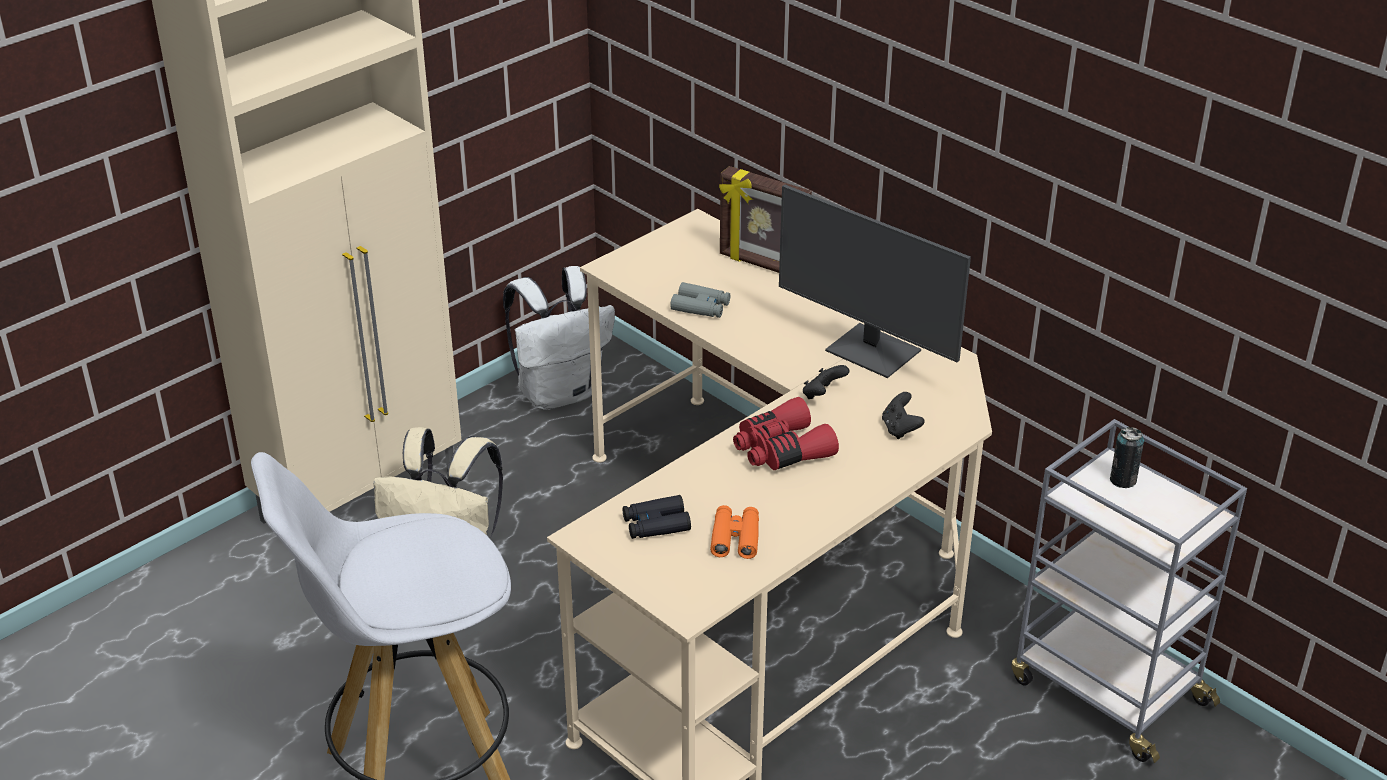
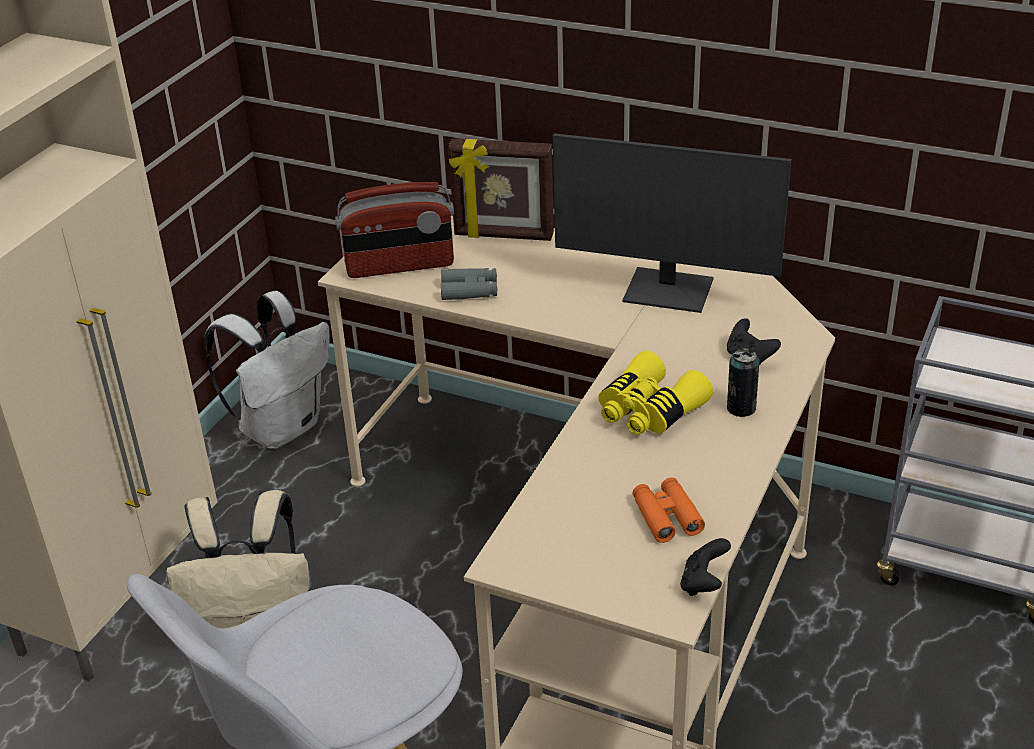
camera: 20 degrees left, 0 degrees up
(656, 270) = (400, 266): none -> radio
(656, 524) = (574, 526): black binoculars -> none
(781, 450) = (648, 411): red binoculars -> yellow binoculars
(822, 395) = (650, 345): black game controller -> black game controller (703, 584)
(1123, 480) = (971, 353): can -> can (741, 408)

